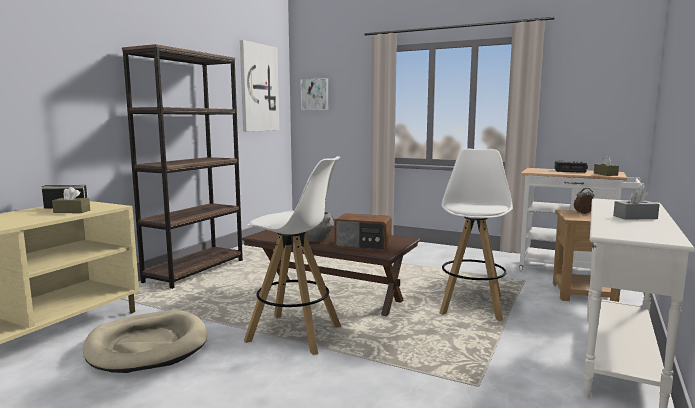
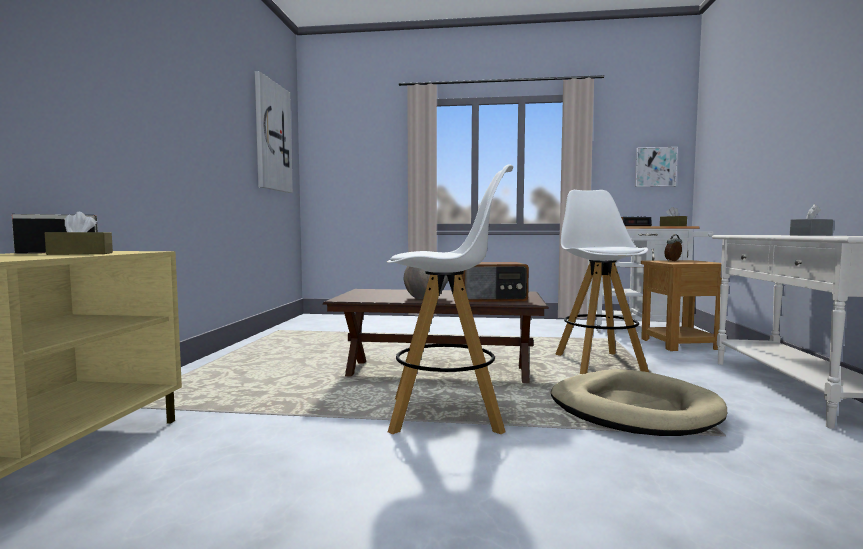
camera: 20 degrees left, 5 degrees down
(147, 346) = (244, 461): beige dog bed -> beige dog bed (633, 409)
(195, 271) = (221, 364): brown bookcase -> none
(315, 94) = (333, 153): picture -> picture (655, 167)

